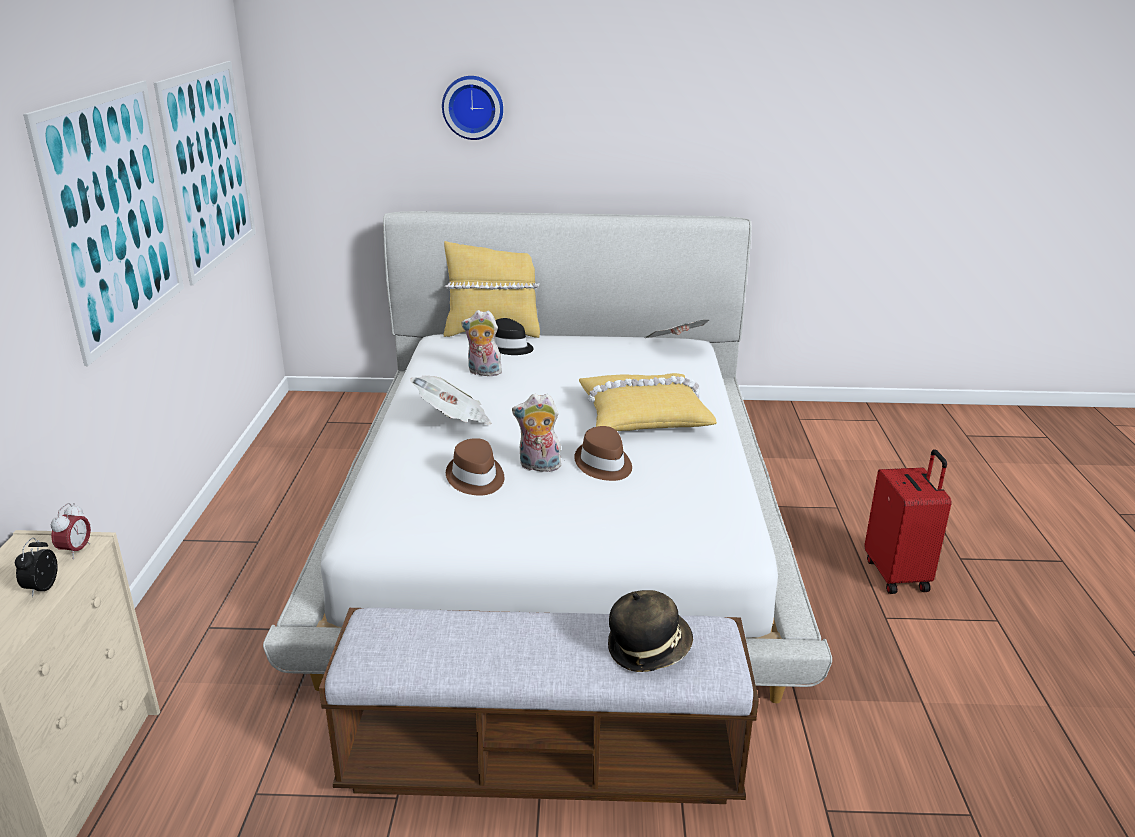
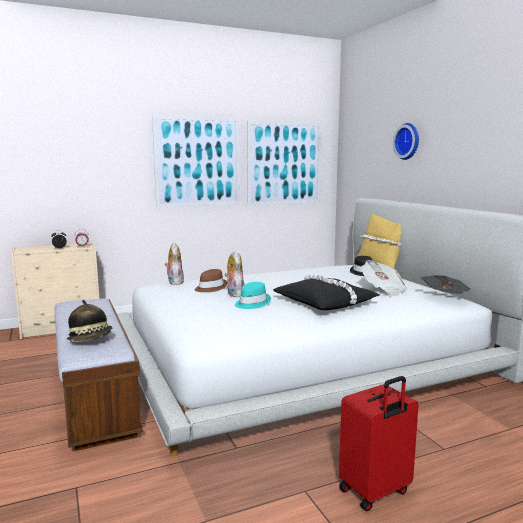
camera: 65 degrees right, 15 degrees down
(453, 419) = (263, 277): newspaper -> newspaper (383, 290)
(483, 372) = (322, 273): plush toy -> plush toy (174, 282)
(603, 464) = (251, 303): brown hat -> turquoise hat
(643, 414) = (325, 302): yellow pillow -> black pillow

